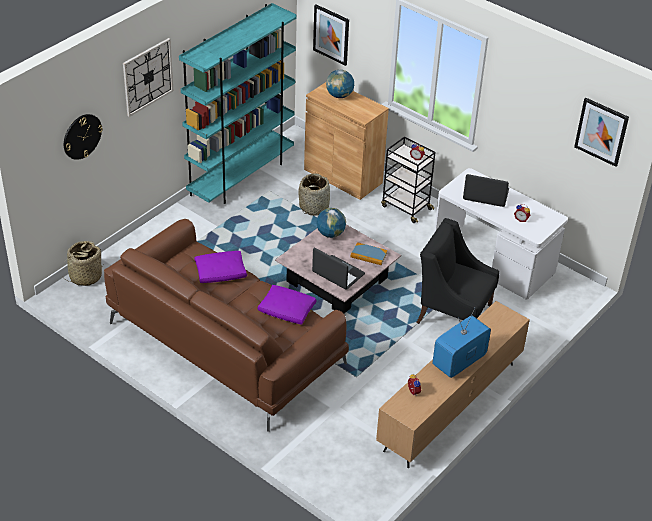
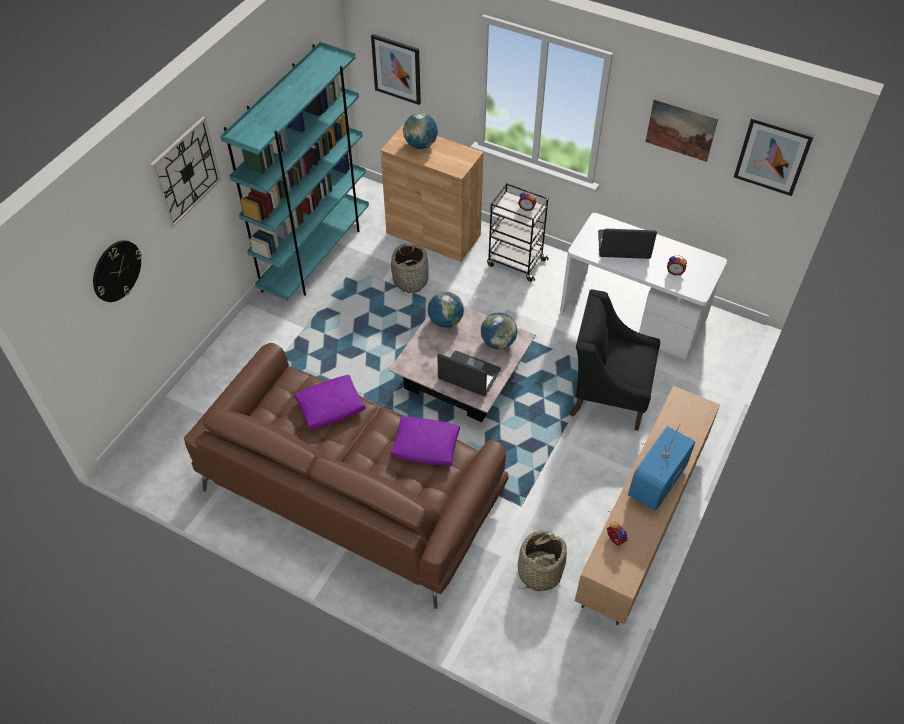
camera: 10 degrees left, 10 degrees up
(85, 276) = (158, 429): basket -> basket (539, 572)
(368, 255) = (498, 342): book -> globe
(536, 104) = (681, 130): none -> picture

